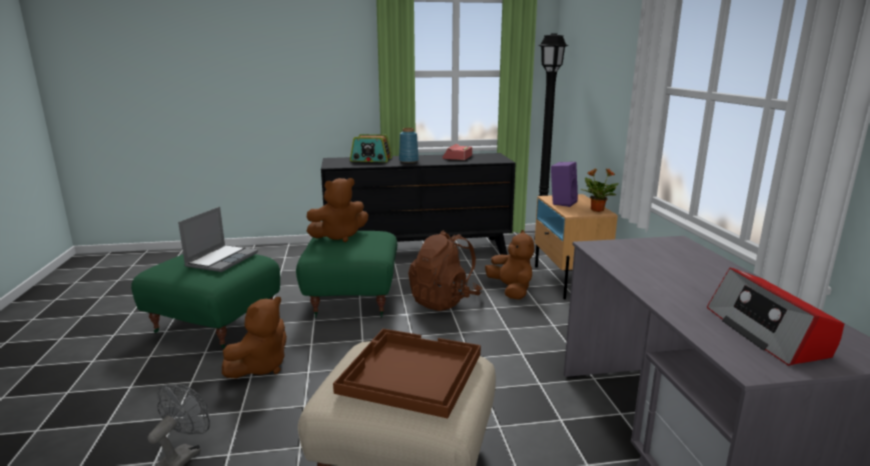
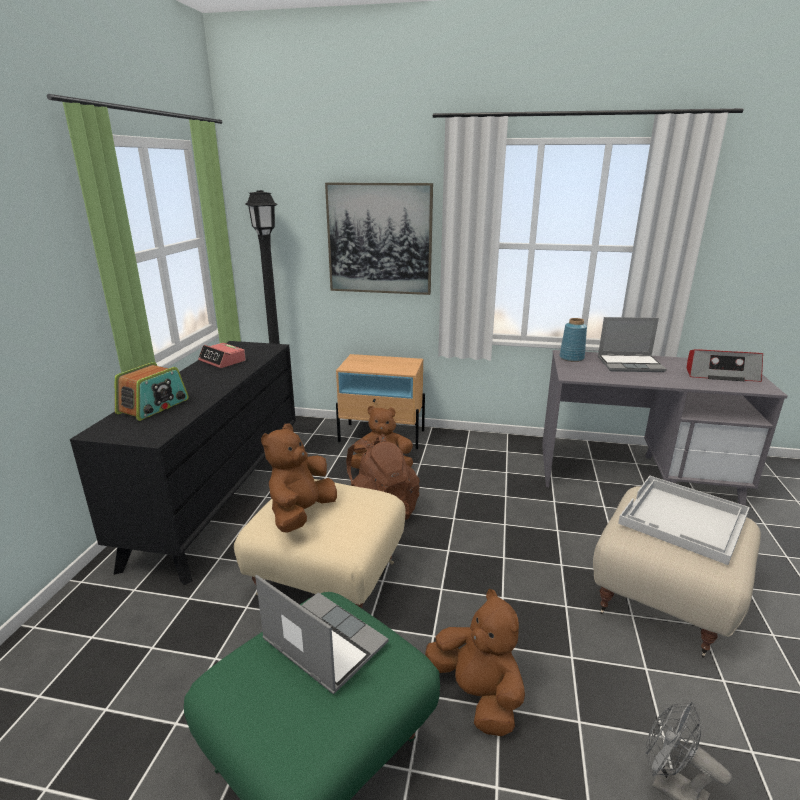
camera: 70 degrees left, 5 degrees up
(339, 236) = (301, 514): brown plush toy -> brown plush toy turned 150 degrees counterclockwise
(353, 299) = (327, 579): green ottoman -> beige ottoman
(408, 161) = (202, 387): blue vase -> blue vase (572, 358)
(409, 373) = (684, 520): brown tray -> white tray
(562, 202) = (370, 366): purple speaker -> none
(596, 210) = (404, 361): potted plant -> none
(614, 80) = (379, 239): none -> picture
(699, 273) = (630, 364): none -> laptop

